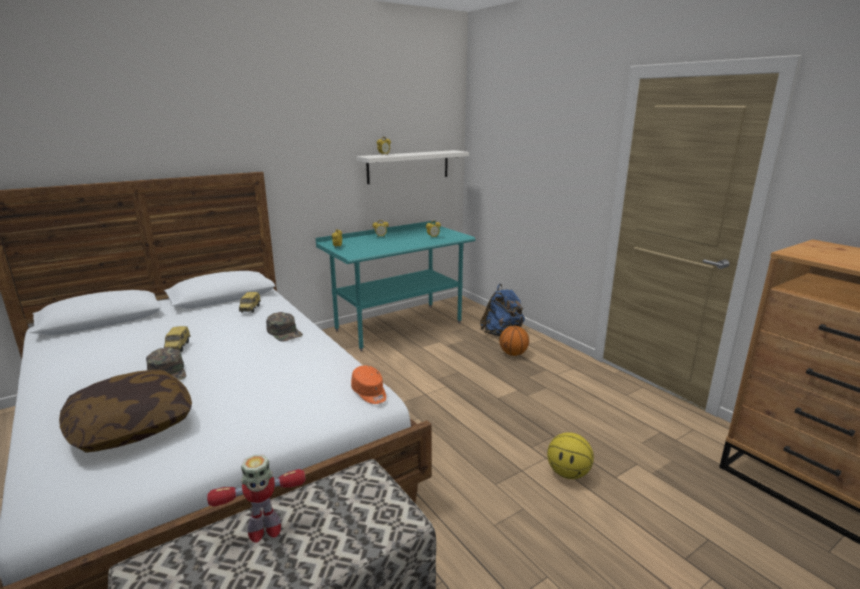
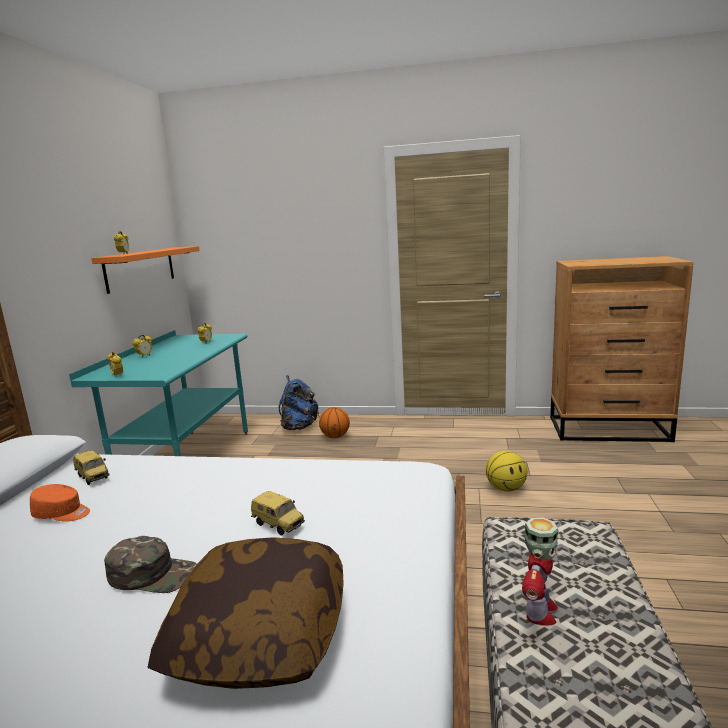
camera: 45 degrees left, 5 degrees down
(178, 348) = (92, 551): toy car -> toy car (279, 525)
(285, 332) = (203, 473): green cap -> none
(369, 393) = (413, 469): orange cap -> orange cap (62, 514)
(408, 166) = (140, 268): white shelf -> orange shelf

